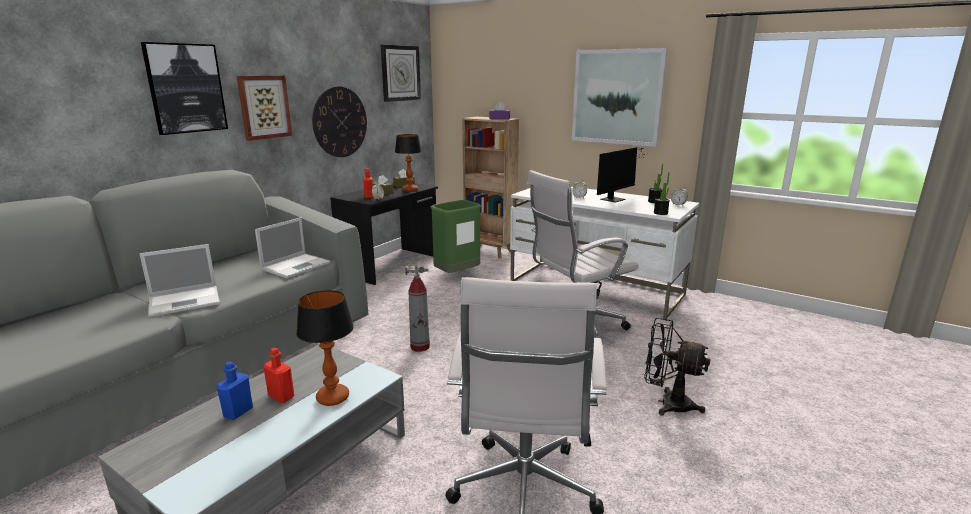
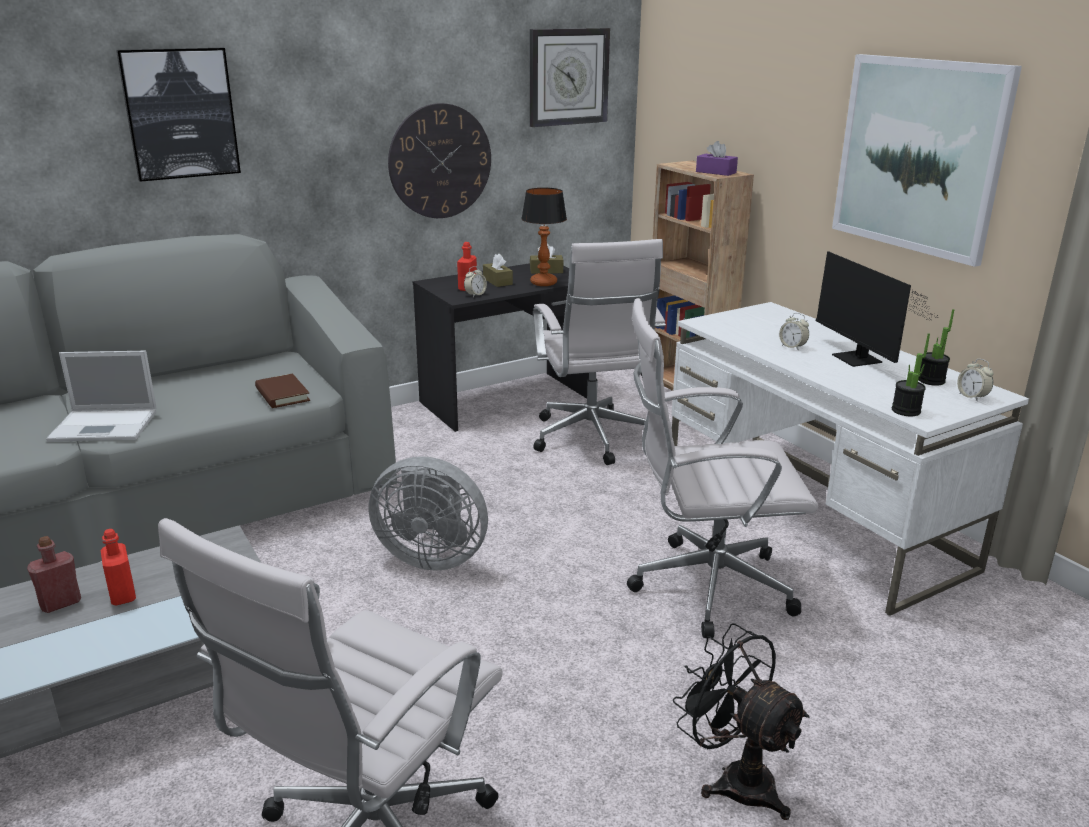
camera: 25 degrees right, 5 degrees up
(238, 412) = (60, 603): blue bottle -> red bottle
(264, 107) = (304, 139): picture -> none
(297, 265) = (282, 394): laptop -> brown book
(333, 398) = (176, 617): table lamp -> none
(420, 347) = (432, 556): fire extinguisher -> grey fan
(457, 275) = (592, 440): green trash can -> white office chair
(615, 199) = (859, 361): monitor -> monitor turned 90 degrees clockwise

